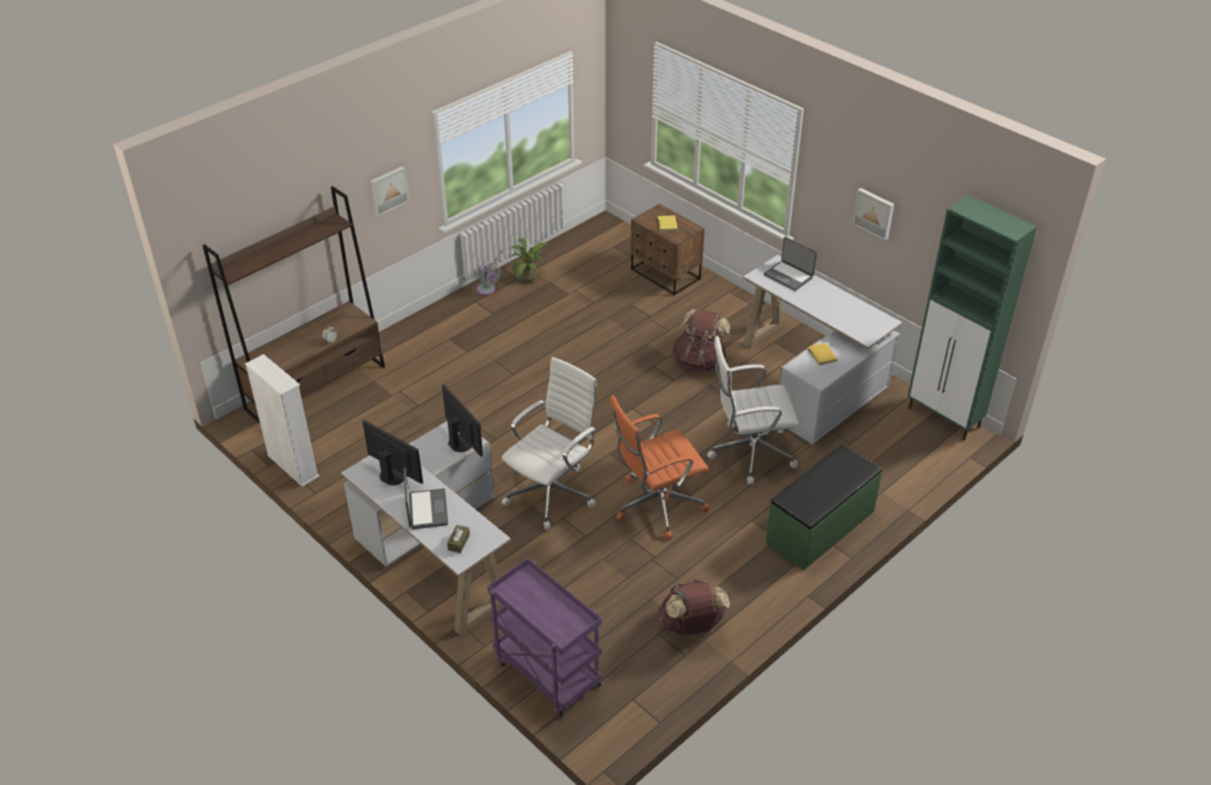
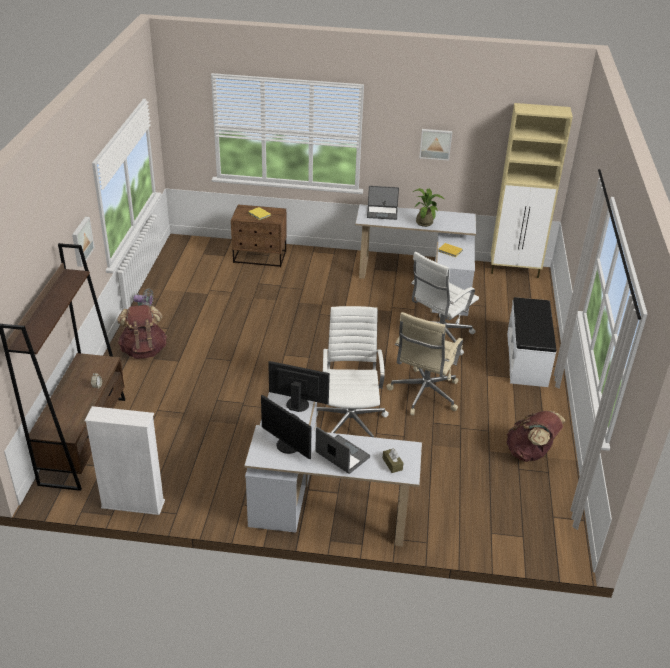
camera: 40 degrees left, 5 degrees down
(394, 475) = (287, 445): monitor -> monitor turned 135 degrees counterclockwise
(529, 278) = (166, 295): potted plant -> potted plant (425, 222)
(545, 673) = (485, 534): purple cart -> none
(656, 505) = (423, 394): orange office chair -> beige office chair
(699, 362) = (345, 299): brown backpack -> brown backpack (144, 350)
(821, 527) = (527, 359): green bench -> white bench
(944, 418) = (515, 270): green cabinet -> beige cabinet

